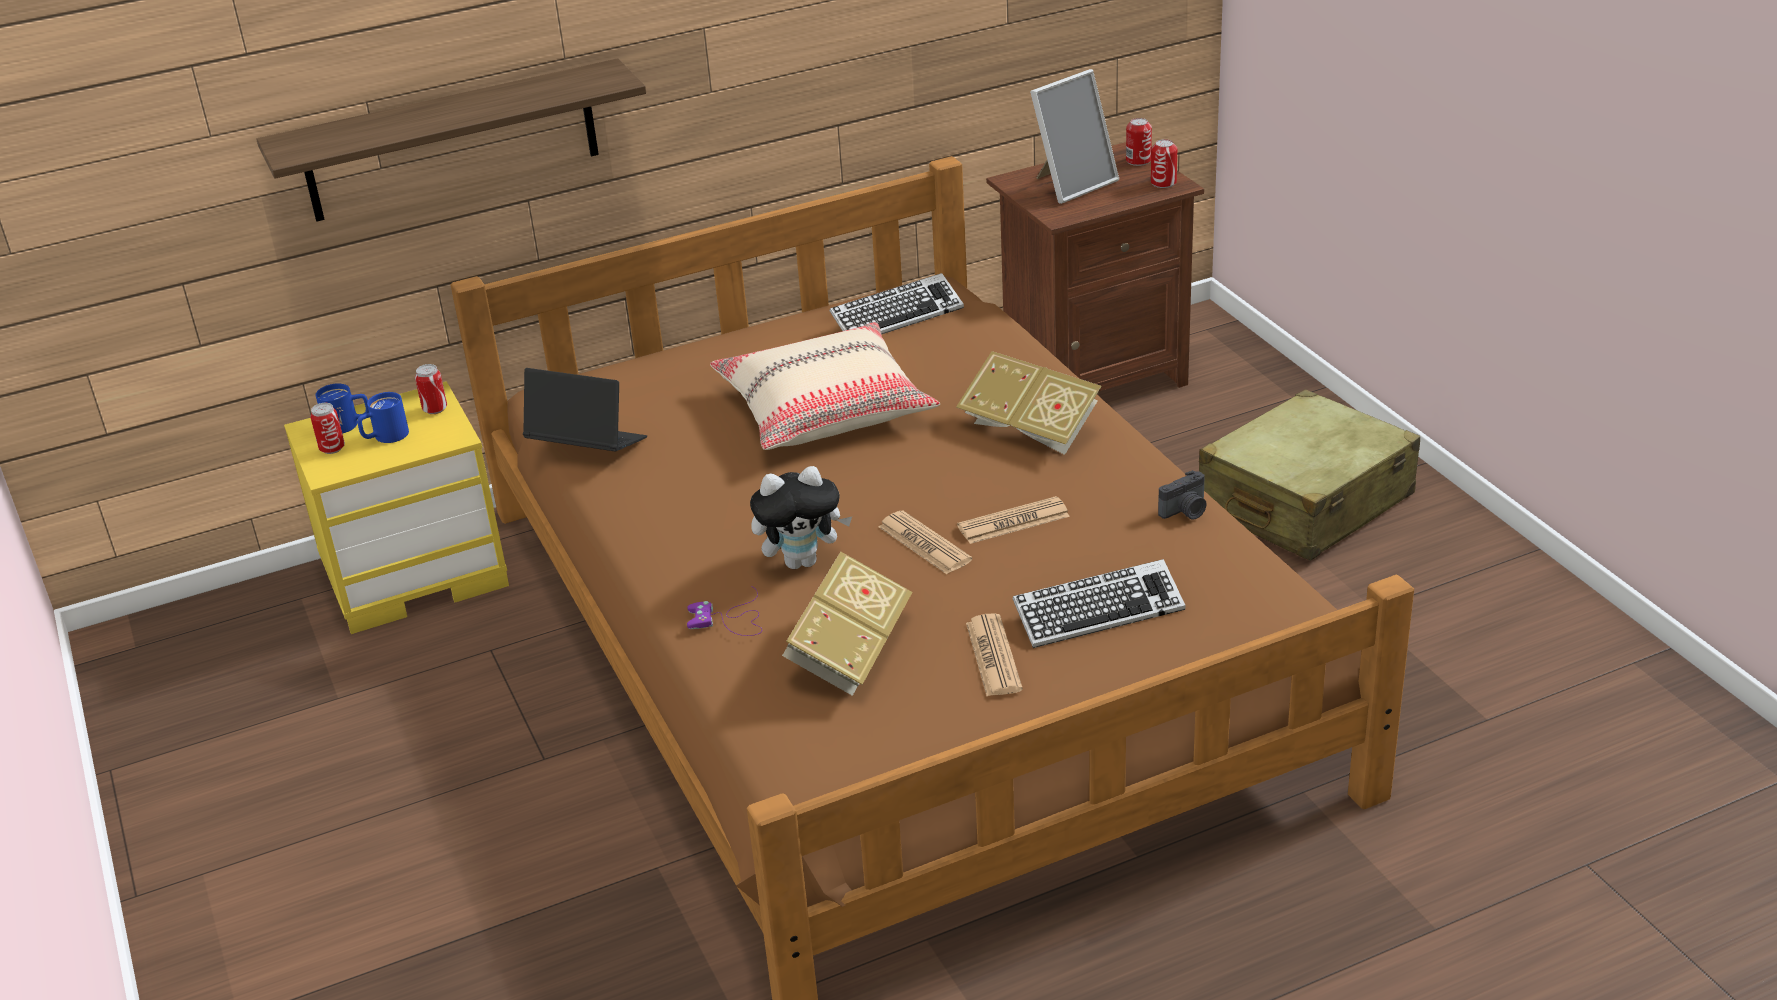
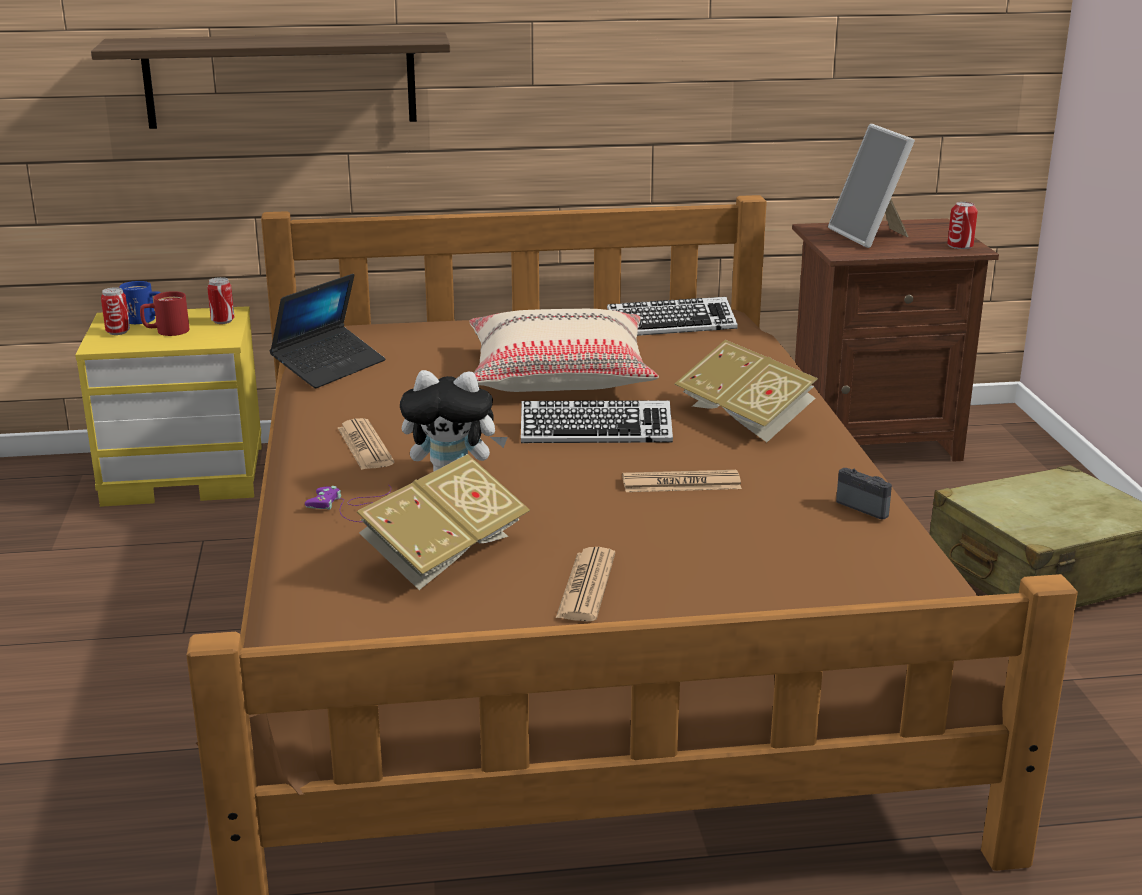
camera: 15 degrees right, 10 degrees down
(385, 437) = (166, 332): blue mug -> red mug
(587, 447) = (329, 367): laptop -> laptop turned 90 degrees clockwise
(924, 544) = (580, 484): newspaper -> newspaper (365, 446)
(1072, 184) = (870, 236): picture frame -> picture frame turned 90 degrees clockwise
(1098, 612) = (722, 570): keyboard -> keyboard (596, 432)
(1138, 160) = (944, 230): can -> none
(1185, 511) = (867, 506): camera -> camera turned 120 degrees counterclockwise

